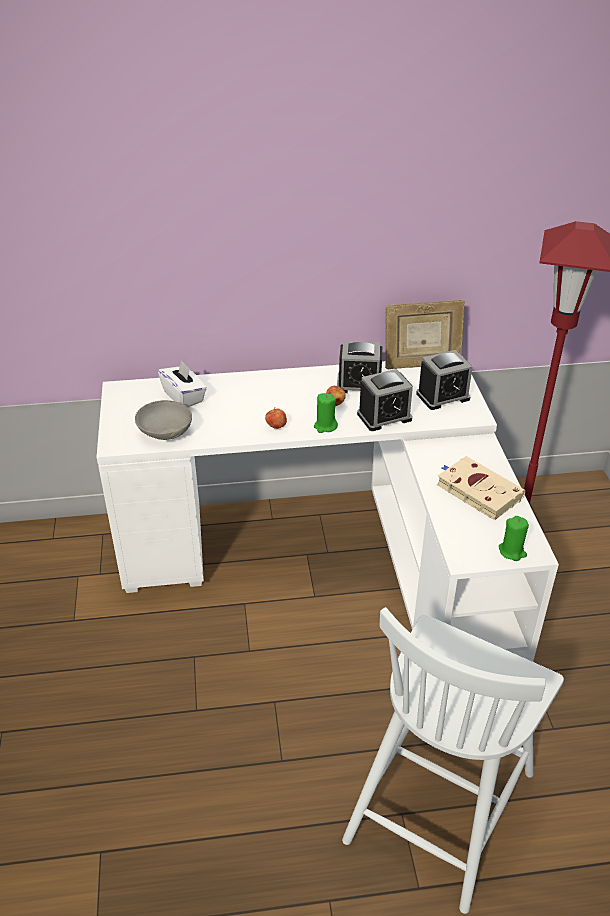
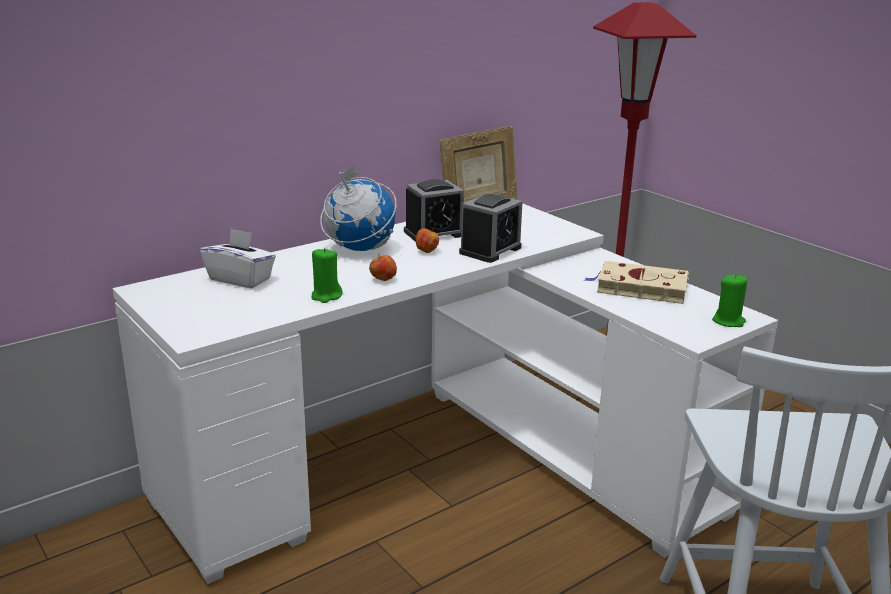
camera: 30 degrees left, 15 degrees down
(165, 432) = (250, 311): grey bowl -> none
(288, 387) = (359, 249): none -> globe
(325, 426) = (438, 269): green candle -> green candle (326, 296)
(443, 396) = (528, 226): alarm clock -> none

